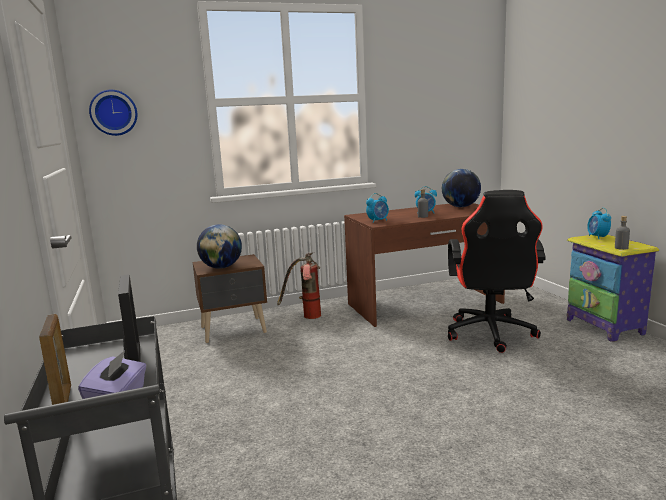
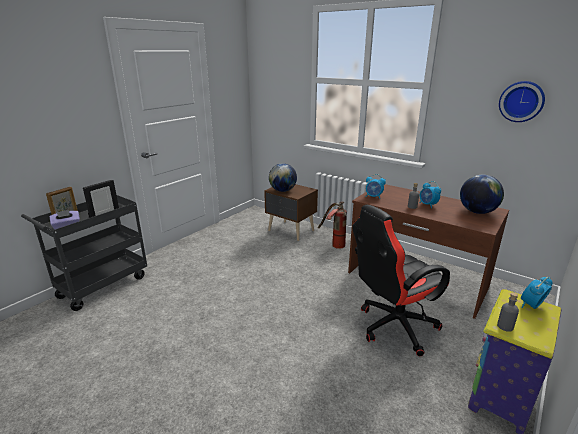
camera: 55 degrees right, 10 degrees up
(113, 112) = (265, 81): wall clock -> wall clock (521, 101)

